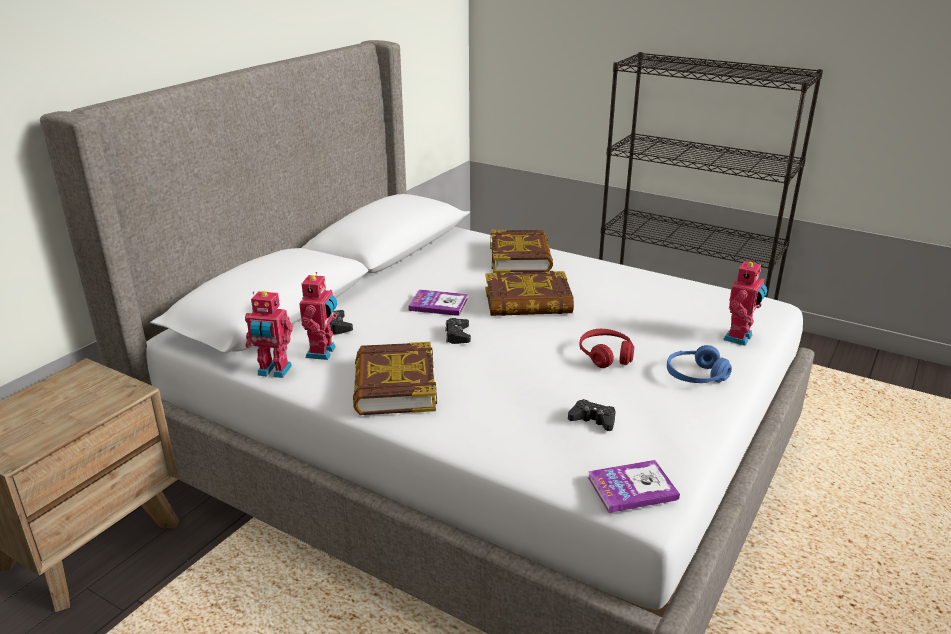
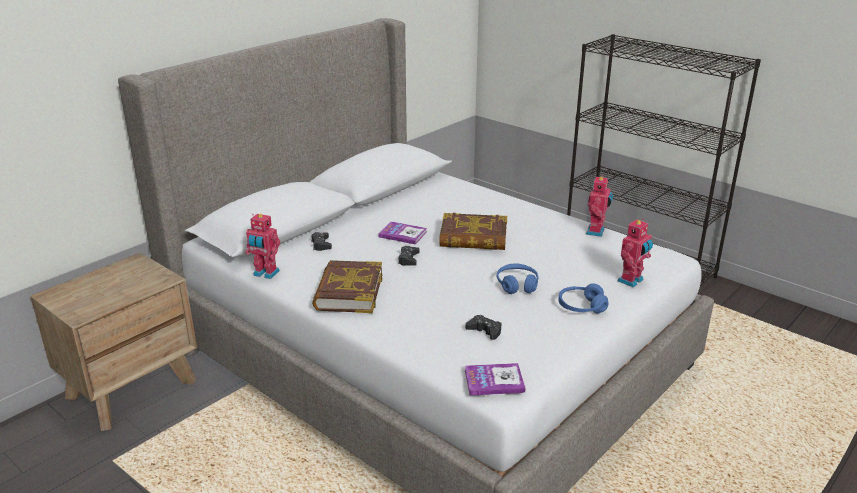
camera: 10 degrees right, 0 degrees up
(323, 352) = (305, 263): toy robot -> toy robot (596, 232)
(520, 257) = (482, 202): book -> none
(605, 355) = (517, 285): red headphones -> blue headphones

